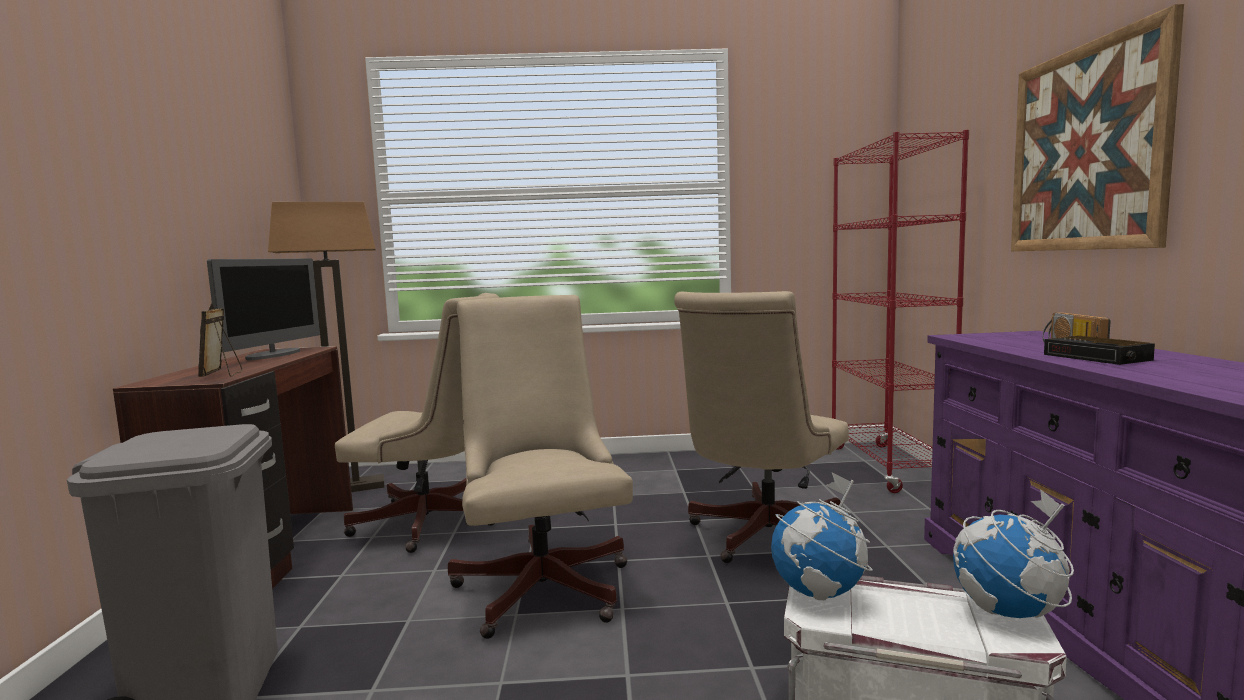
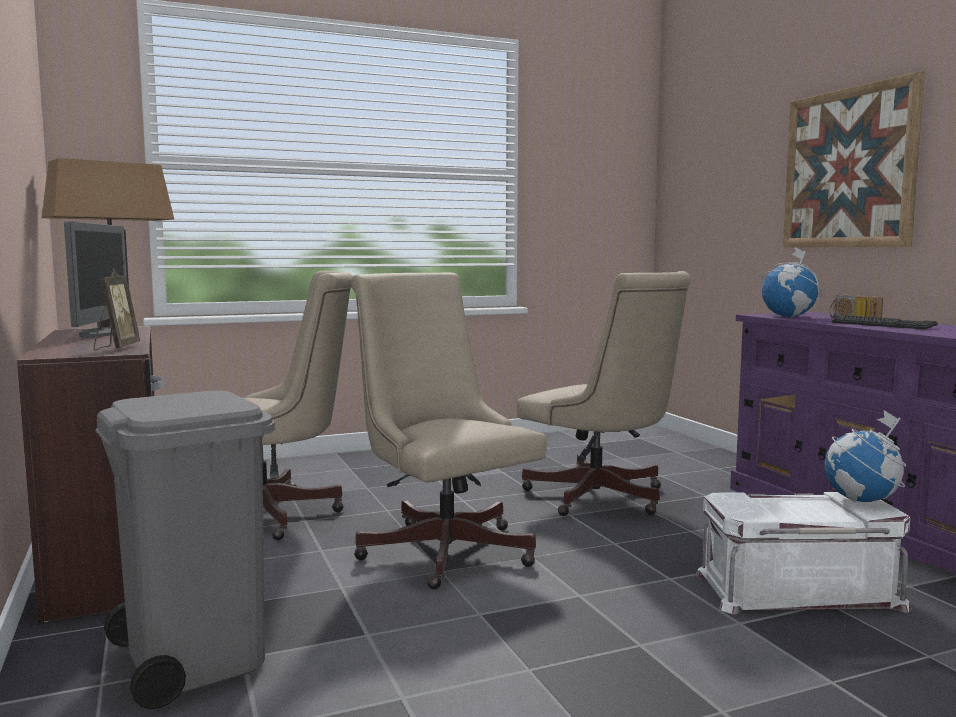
camera: 20 degrees left, 0 degrees up
(222, 375) = (116, 348): picture frame -> picture frame turned 150 degrees counterclockwise
(760, 538) = (602, 499): beige office chair -> beige office chair turned 60 degrees counterclockwise
(820, 592) = (736, 503): globe -> globe (789, 316)
(888, 467) = (664, 442): red bookcase -> none
(1098, 357) = (882, 325): alarm clock -> keyboard

